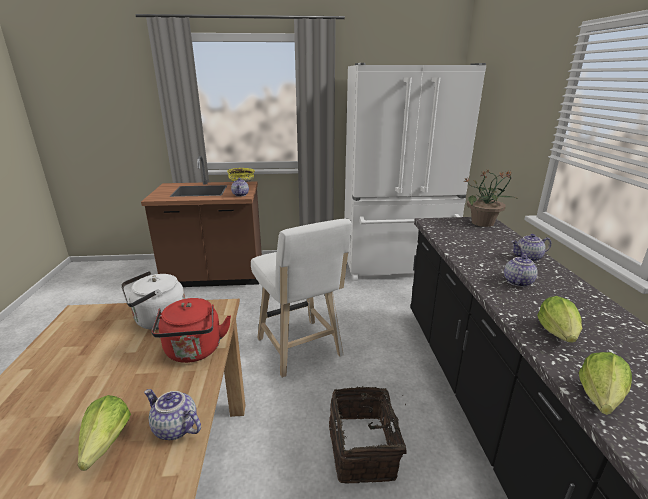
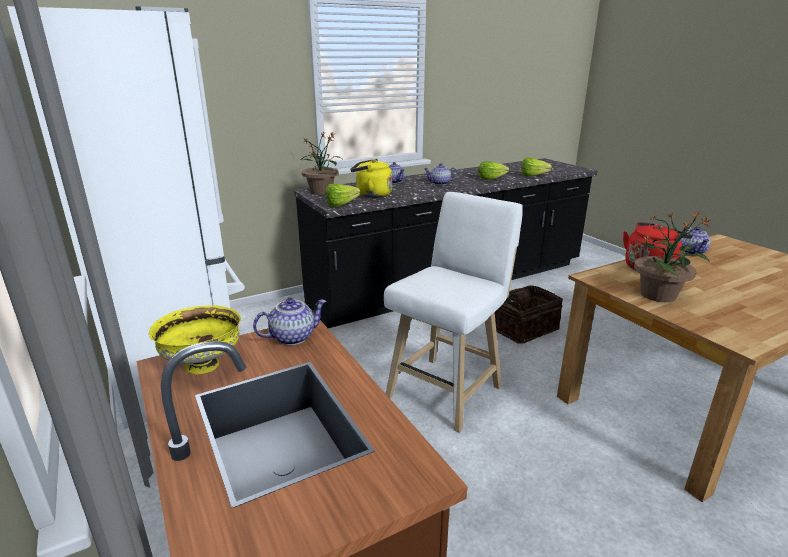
camera: 115 degrees left, 0 degrees up
(102, 449) = (737, 262): lettuce -> lettuce (344, 204)
(158, 321) = (659, 294): white kettle -> potted plant
(464, 238) = (371, 195): none -> yellow kettle

